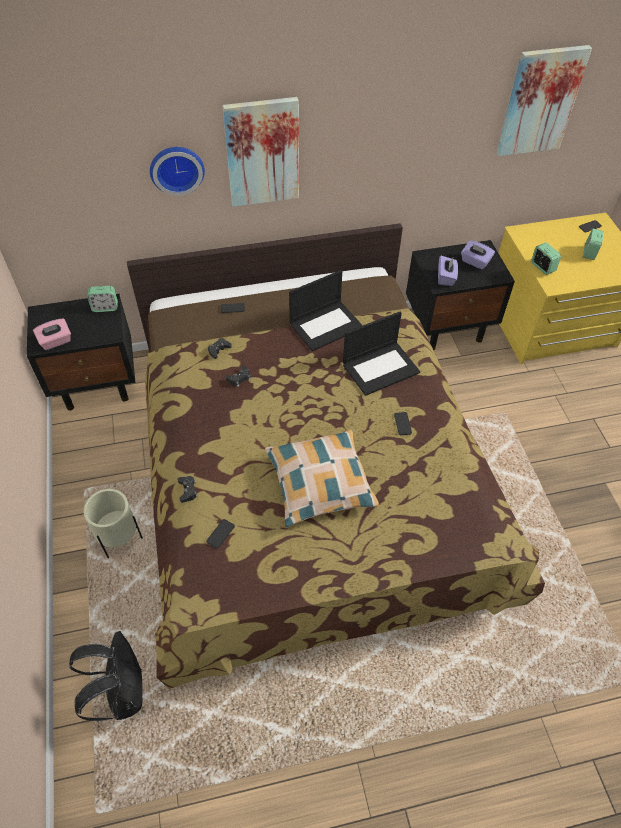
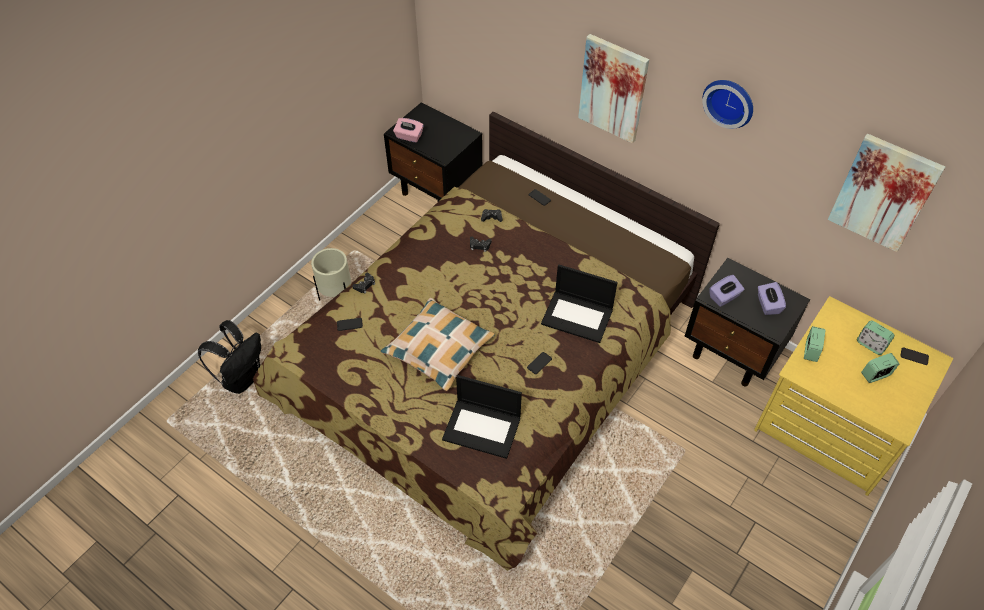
camera: 50 degrees right, 0 degrees up
(105, 307) = (462, 136): alarm clock -> alarm clock (871, 345)
(176, 168) = (546, 63): wall clock -> wall clock (729, 101)
(326, 325) = (582, 258): laptop -> laptop (483, 428)

